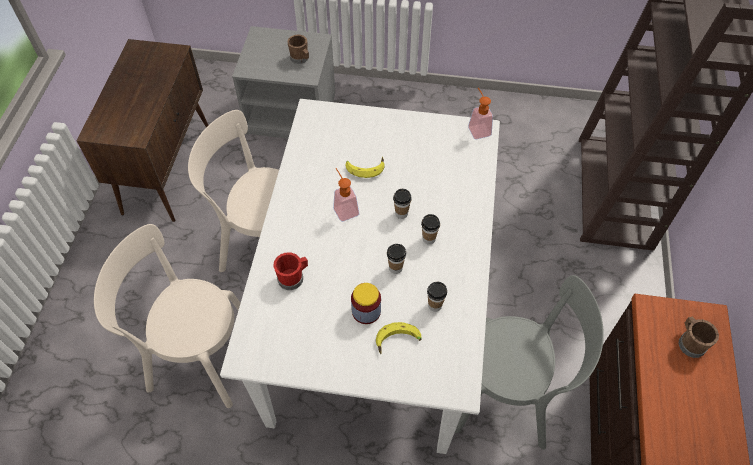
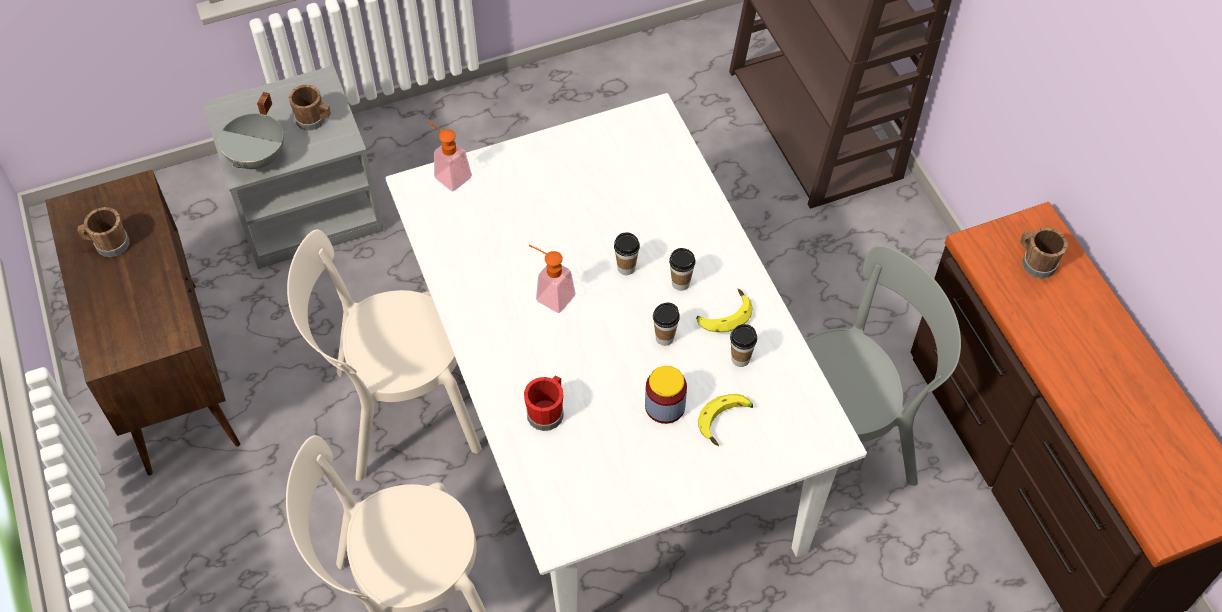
camera: 30 degrees left, 0 degrees up
(140, 74) = (108, 244): none -> brown mug
(258, 66) = (259, 158): none -> grey cooking pot
(365, 167) = (540, 230): banana -> banana (723, 314)
(477, 128) = (648, 115): soap dispenser -> soap dispenser (448, 174)

